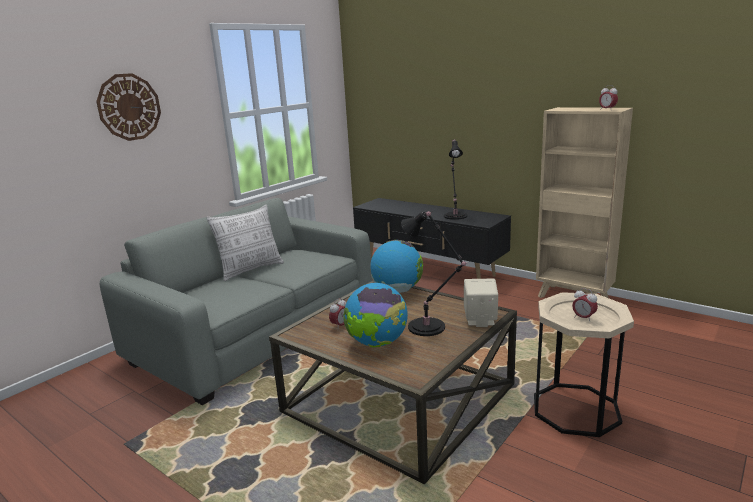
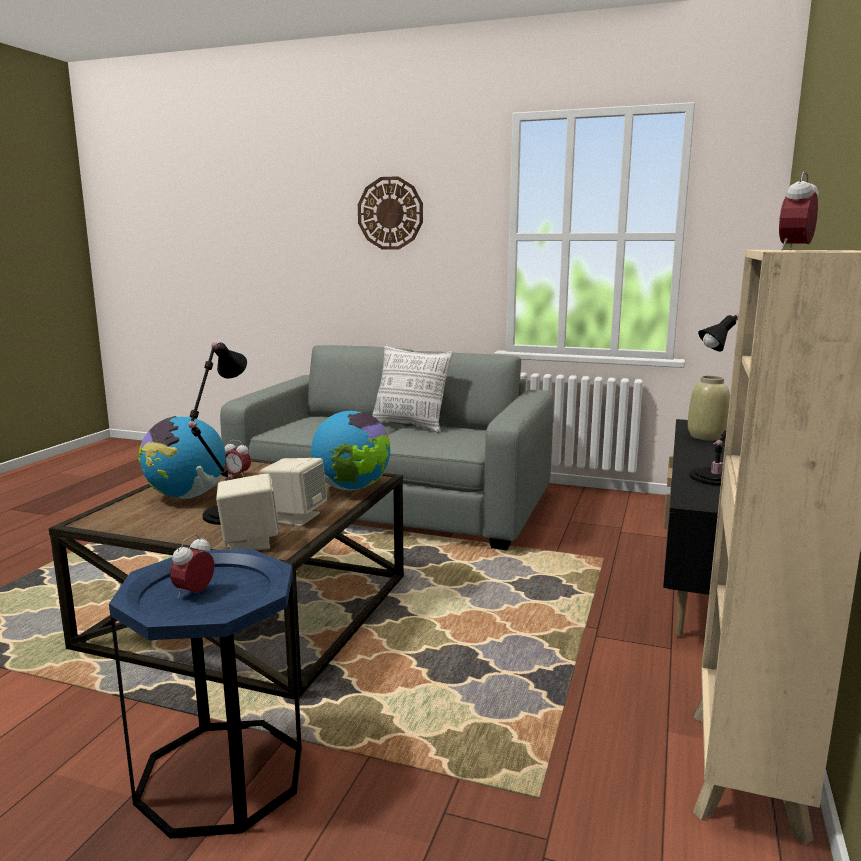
camera: 70 degrees right, 5 degrees down
(391, 207) = (706, 436): none -> beige vase
(441, 308) = (295, 517): none -> beige speaker
(576, 409) = (221, 775): beige side table -> blue side table

